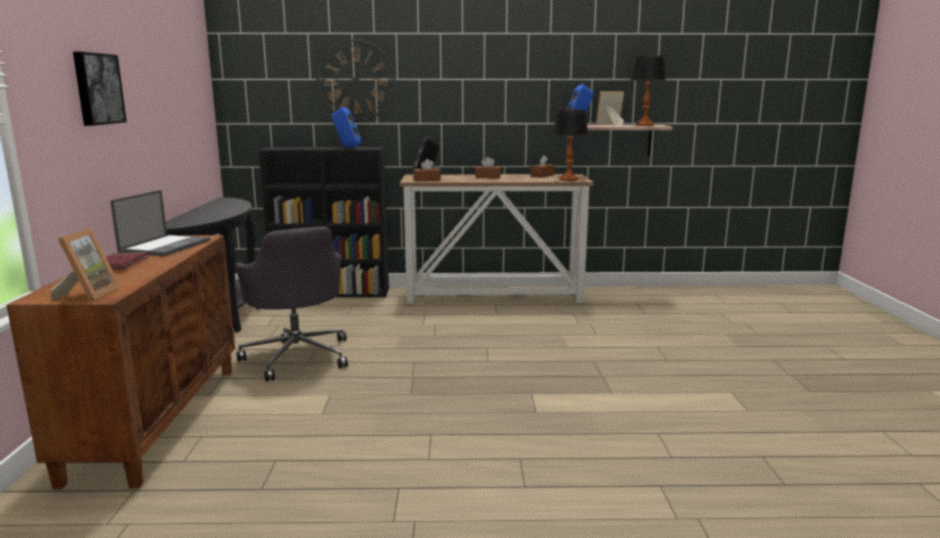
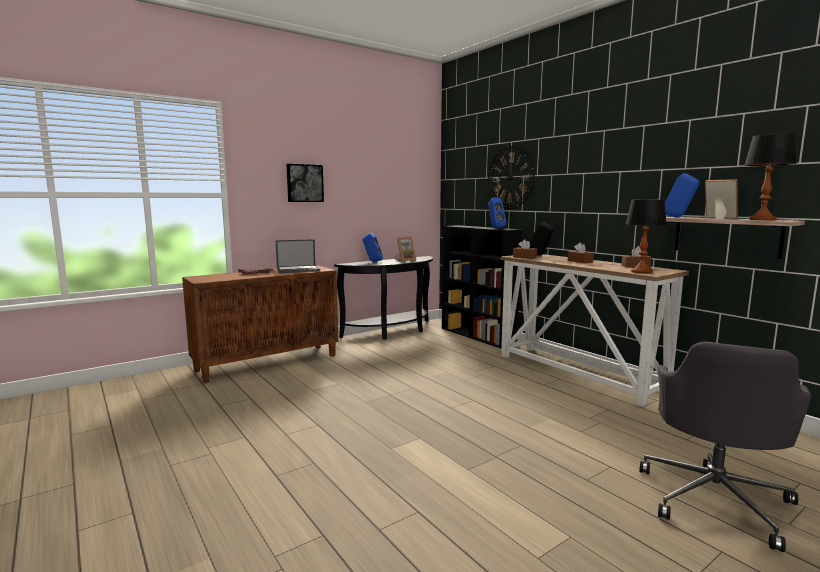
camera: 55 degrees right, 5 degrees down
(88, 294) = (204, 279): picture frame -> picture frame (405, 260)
(186, 216) = (372, 261): none -> blue speaker
(297, 356) = (374, 360): grey office chair -> grey office chair (715, 498)

